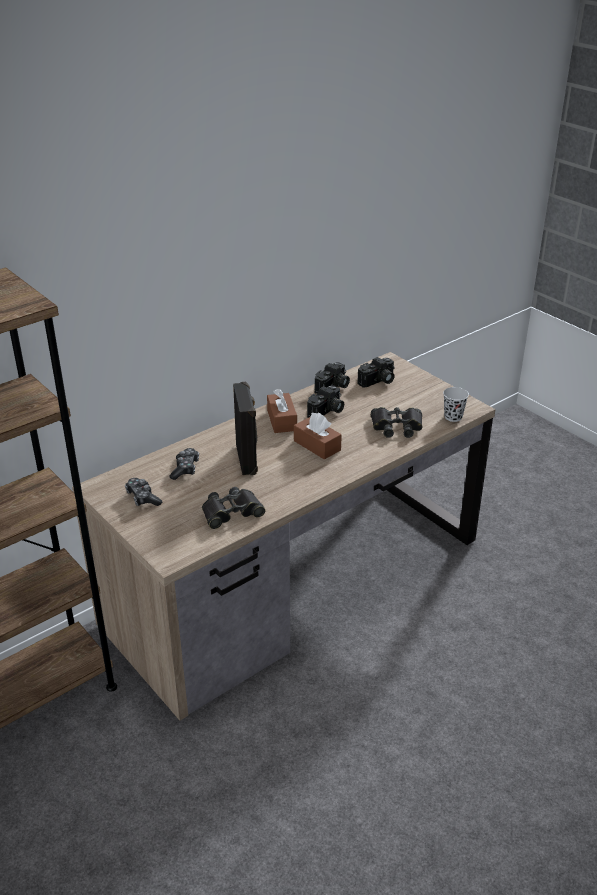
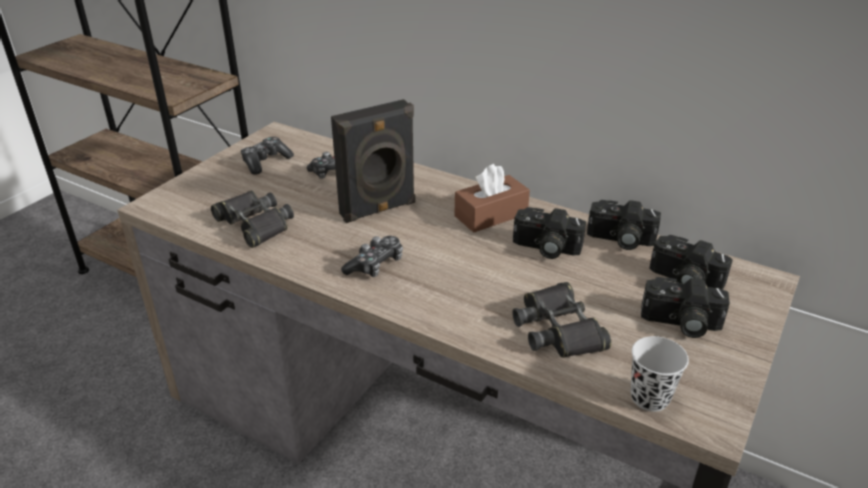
camera: 70 degrees right, 0 degrees up
(309, 471) = (375, 265): none -> game controller
(317, 445) = (446, 258): brown tissue box -> none
(409, 393) = (680, 323): none -> camera

